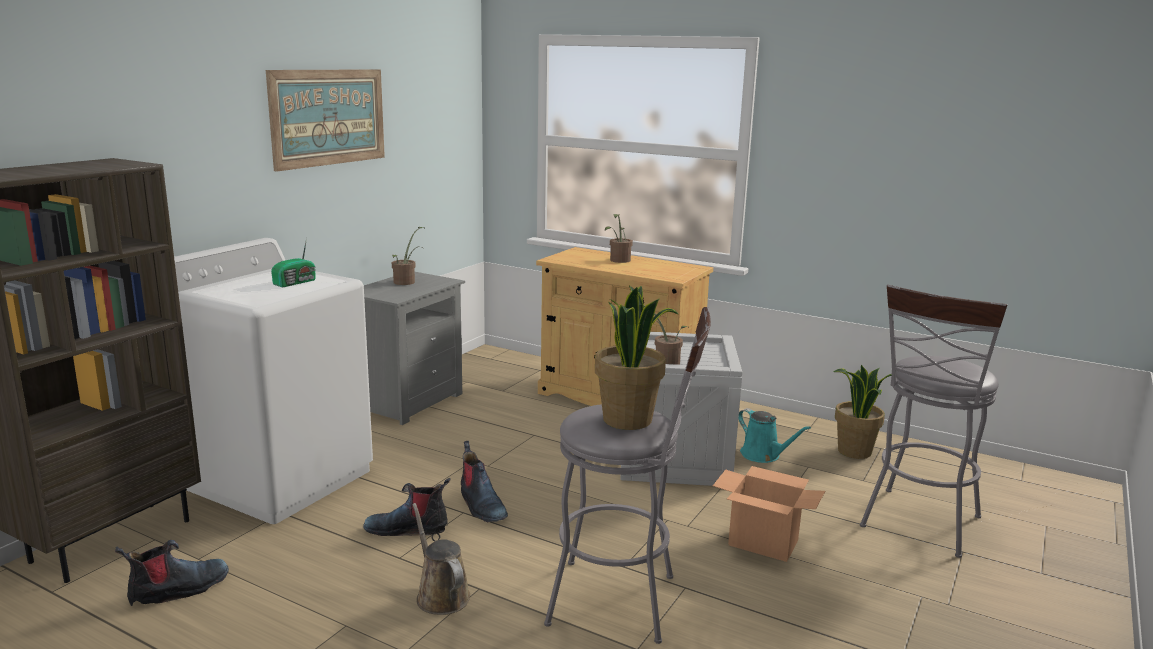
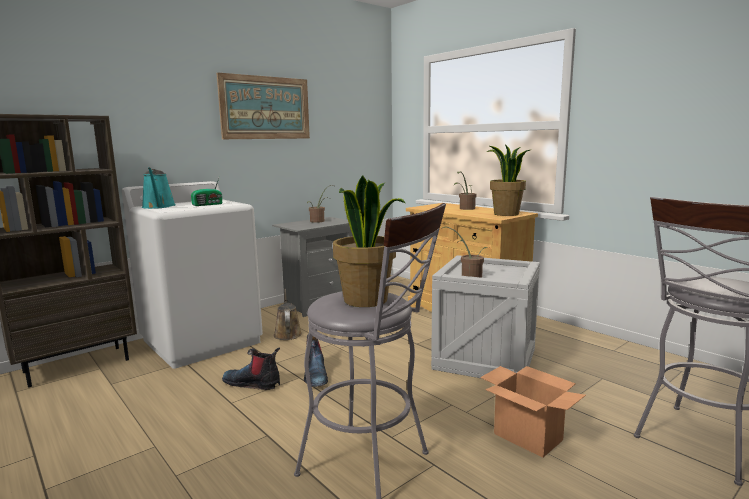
camera: 20 degrees right, 5 degrees down
(178, 590) = (80, 402): boot -> none
(440, 595) = (236, 435): brown watering can -> brown watering can (287, 333)
(763, 455) = (564, 365): turquoise watering can -> turquoise watering can (158, 207)
(854, 452) = (653, 371): potted plant -> potted plant (506, 214)

